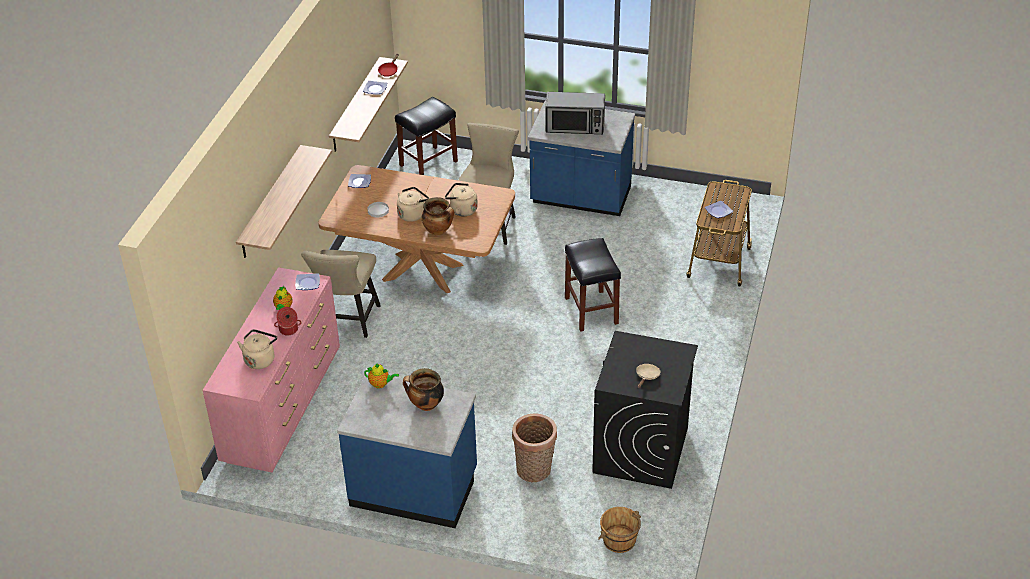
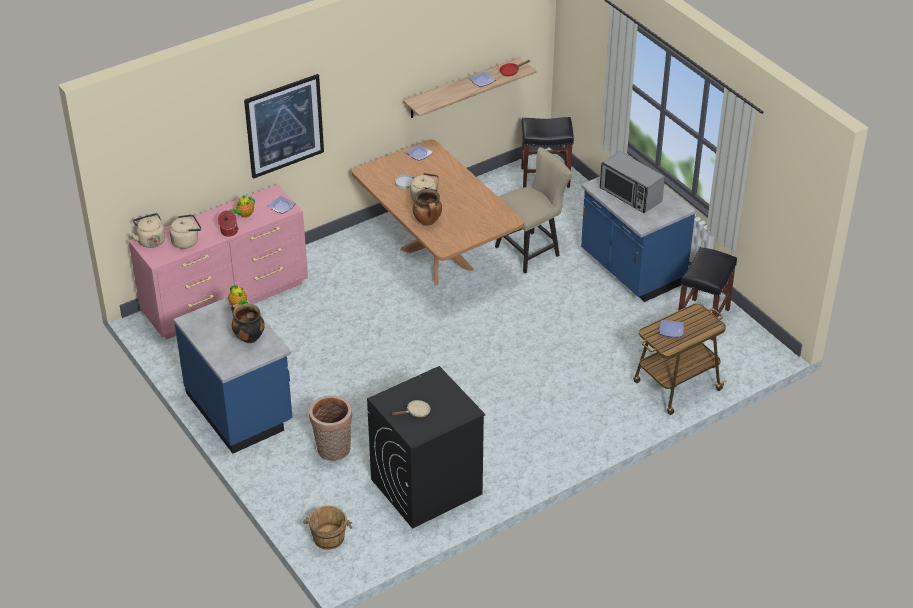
camera: 40 degrees right, 0 degrees up
(270, 202) = (284, 125): shelf -> picture
(347, 322) = (338, 265): beige chair -> none
(462, 210) = (465, 215): beige kettle -> beige kettle (151, 240)
(590, 310) = (524, 361): black stool -> black stool (702, 318)

